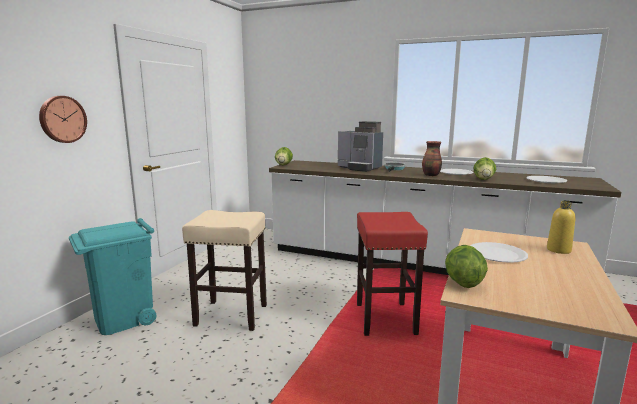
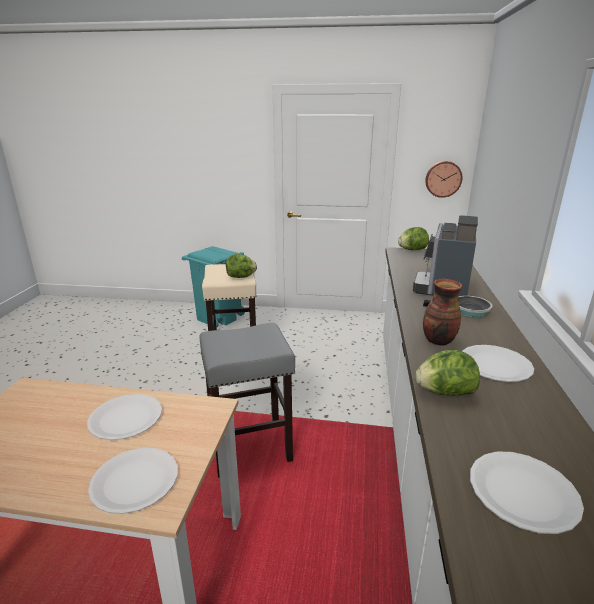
camera: 75 degrees right, 10 degrees up
(62, 119) = (218, 166): wall clock -> wall clock (443, 179)
(385, 318) = (251, 448): red stool -> grey stool
(462, 282) = (50, 389): lettuce -> lettuce (241, 277)
(558, 250) = (135, 480): yellow bottle -> white plate

